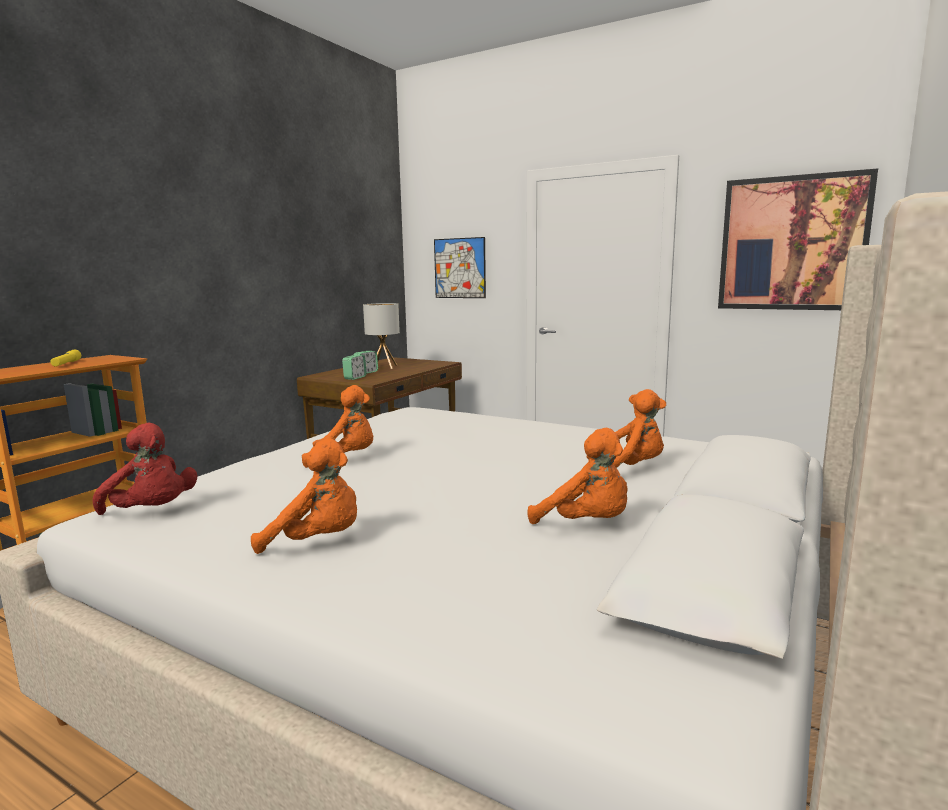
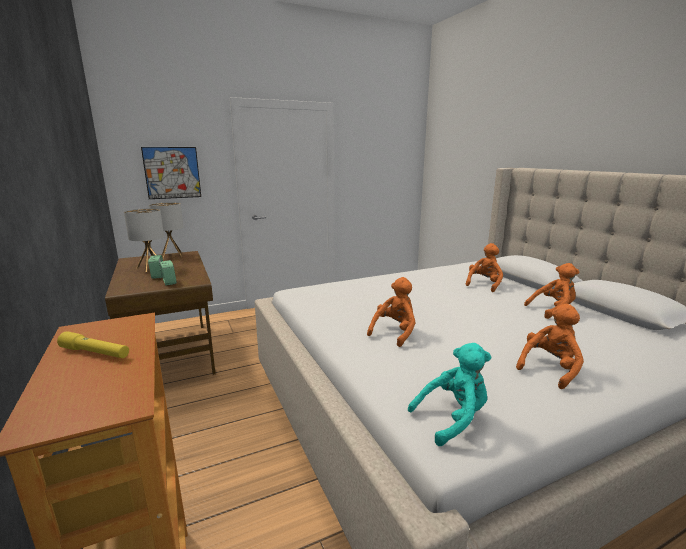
camera: 55 degrees left, 5 degrees up
(152, 512) = (453, 419): red plush toy -> turquoise plush toy
(429, 361) = (172, 255): none -> table lamp
(792, 243) = (388, 158): picture -> none

